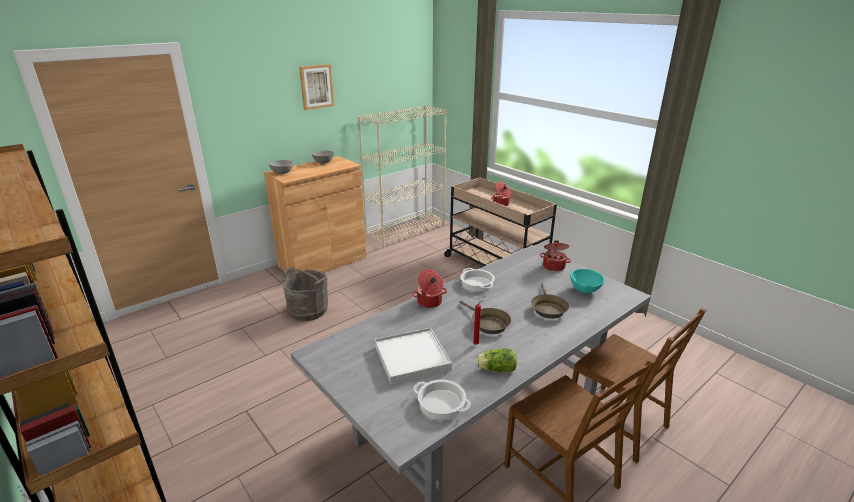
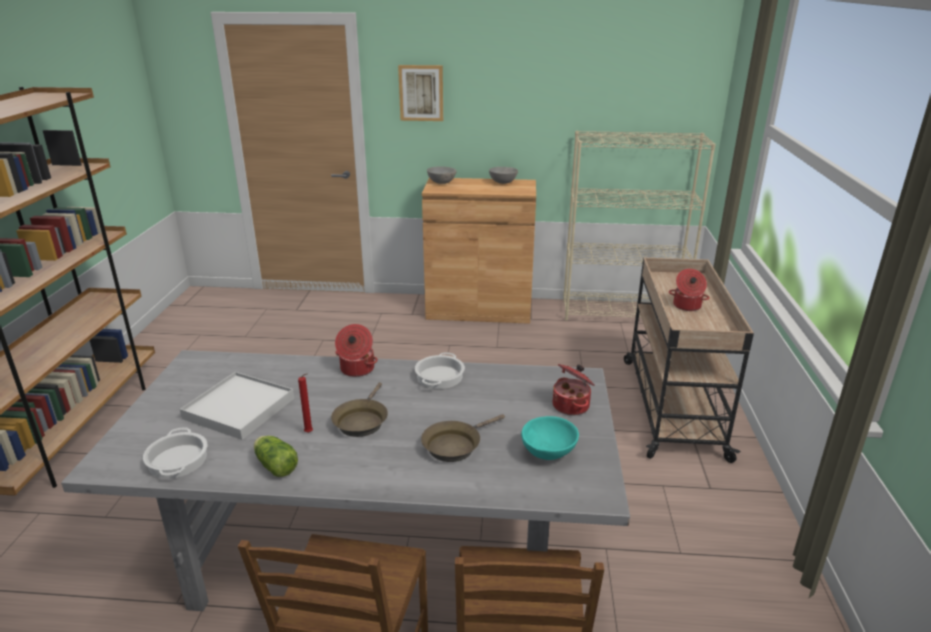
camera: 45 degrees right, 0 degrees up
(308, 311) = (394, 351): grey bucket -> none
(316, 86) = (518, 82): picture -> picture (421, 93)

